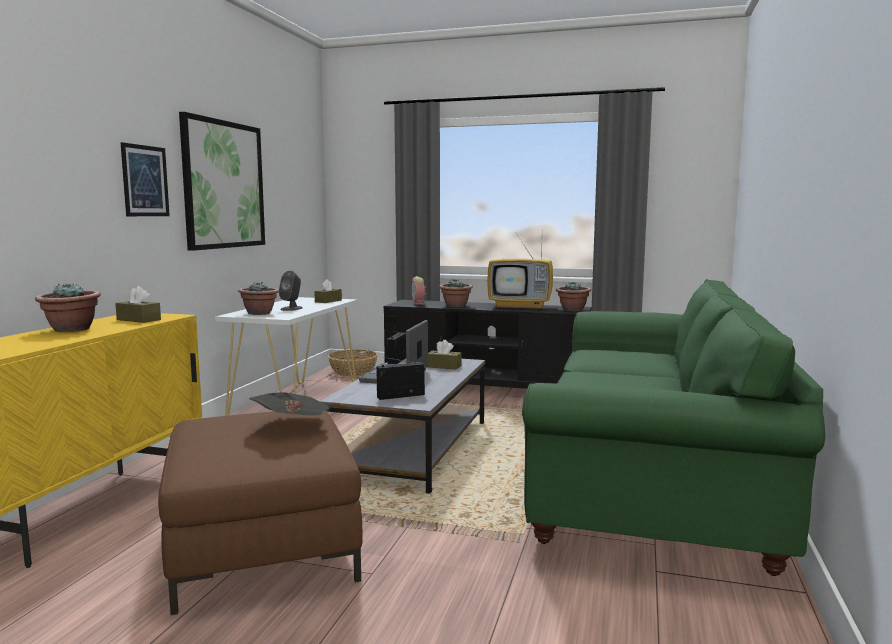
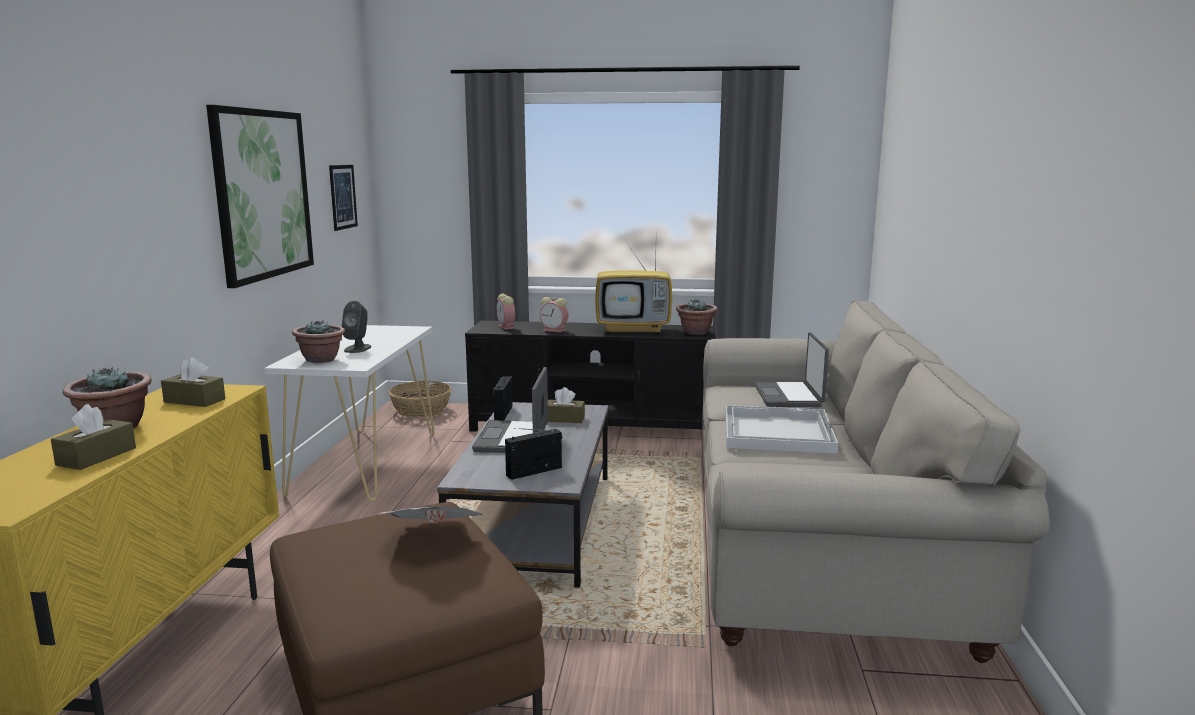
camera: 10 degrees left, 5 degrees up
(145, 181) = (173, 205): picture -> picture (343, 197)
(328, 301) = (397, 332): brown tissue box -> brown tissue box (96, 456)
(456, 306) = (555, 330): potted plant -> alarm clock
(616, 379) = (776, 432): none -> white tray
(640, 357) = (789, 396): none -> laptop
(650, 470) = (814, 533): green sofa -> beige sofa

